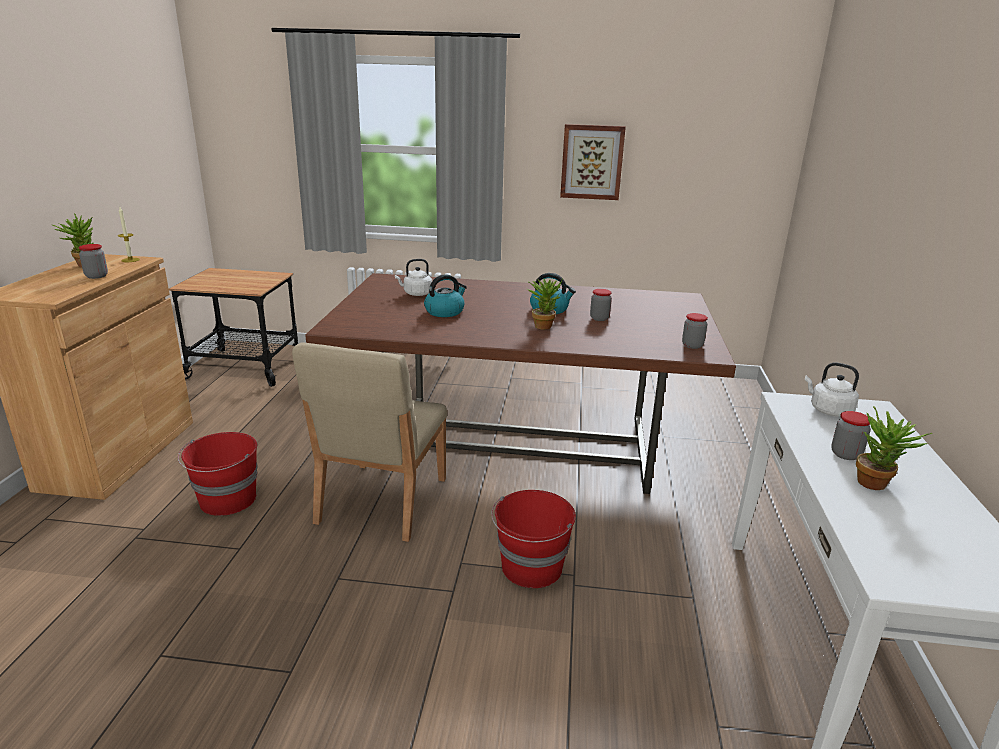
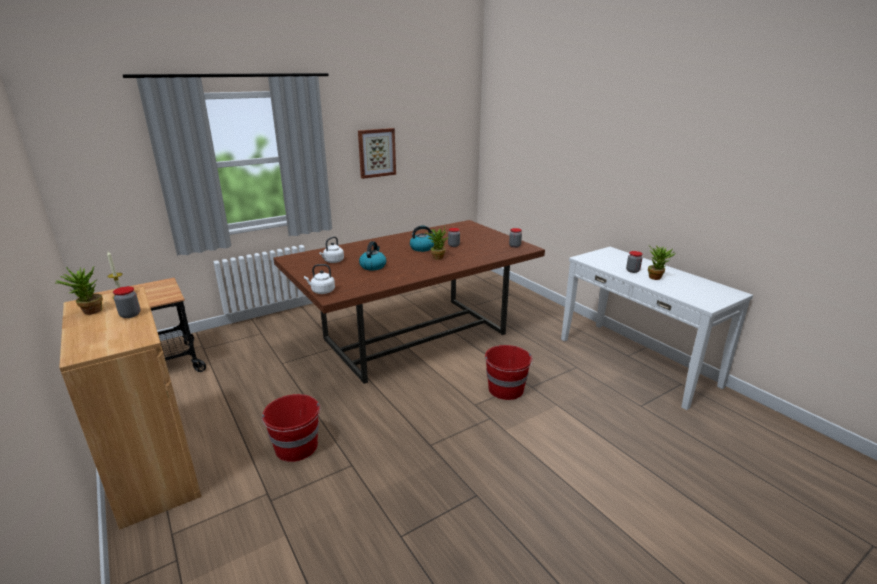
camera: 40 degrees left, 0 degrees up
(381, 501) = (391, 399): beige chair -> none
(828, 410) = (600, 256): white kettle -> white kettle (322, 291)

